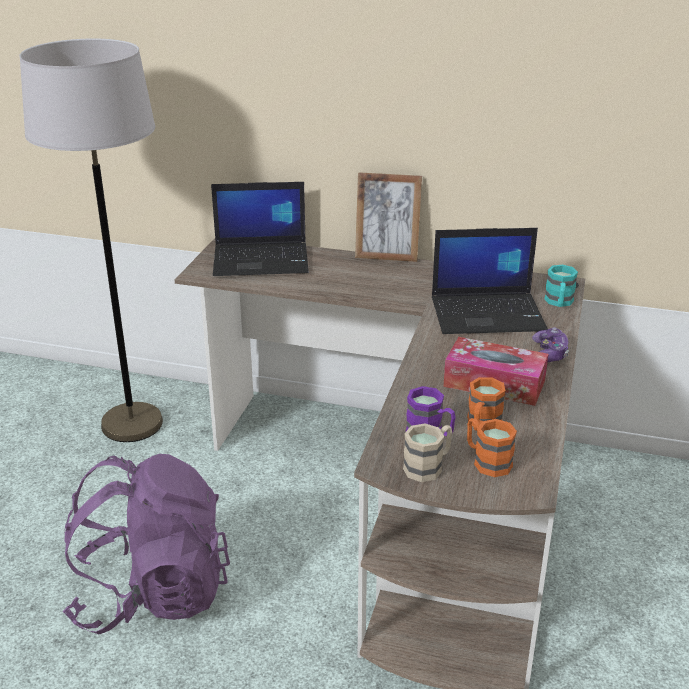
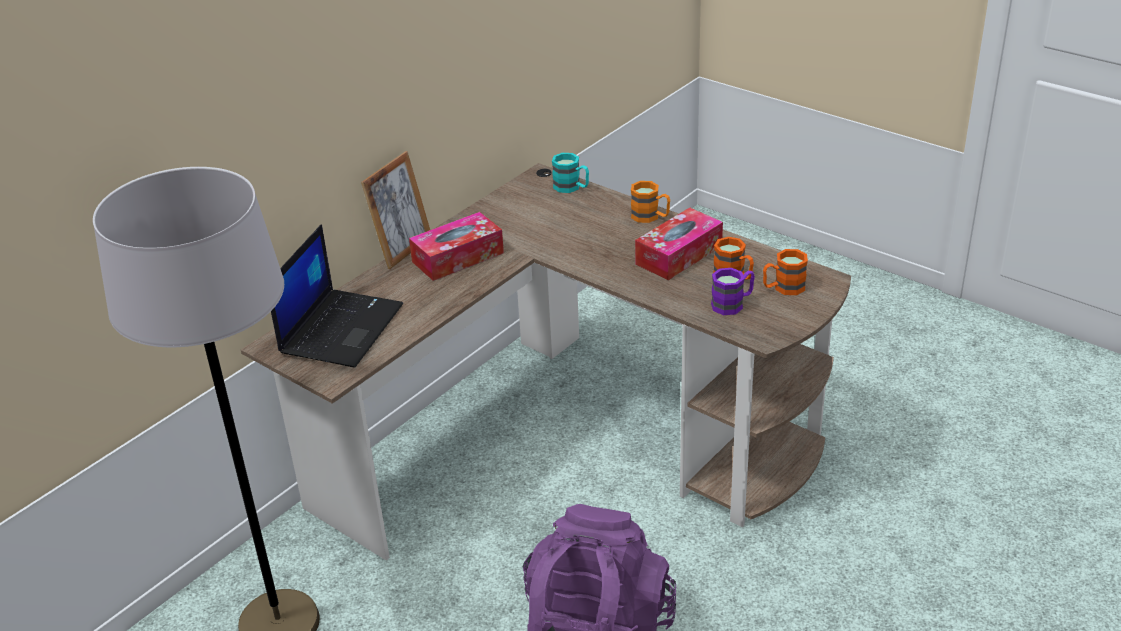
camera: 65 degrees left, 5 degrees up
(395, 279) = (458, 257): none -> tissue box
(428, 466) = (777, 316): beige mug -> none
(488, 314) = (564, 226): laptop -> none
(549, 353) = (650, 217): game controller -> orange mug

